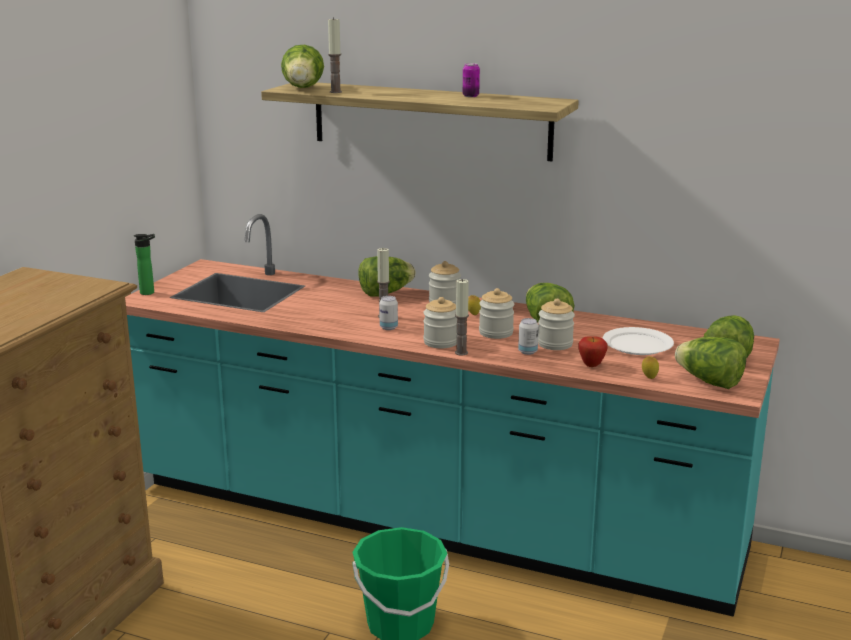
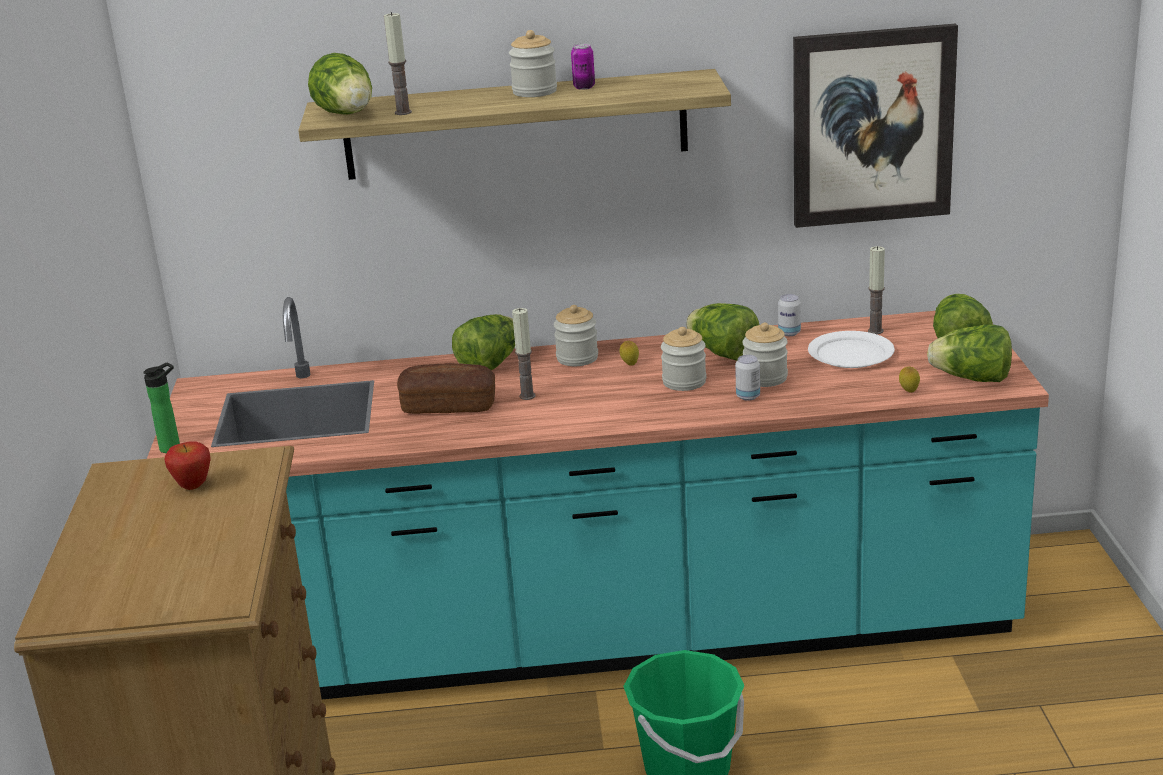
camera: 25 degrees left, 5 degrees up
(329, 309) = (448, 406): none -> bread
(388, 328) = (553, 410): can -> can (789, 333)
(441, 342) = (637, 412): jar -> jar (534, 92)
(461, 353) = (677, 419): candle -> candle (875, 331)
(591, 365) = (834, 394): apple -> apple (193, 486)
(701, 167) = (872, 126): none -> picture

